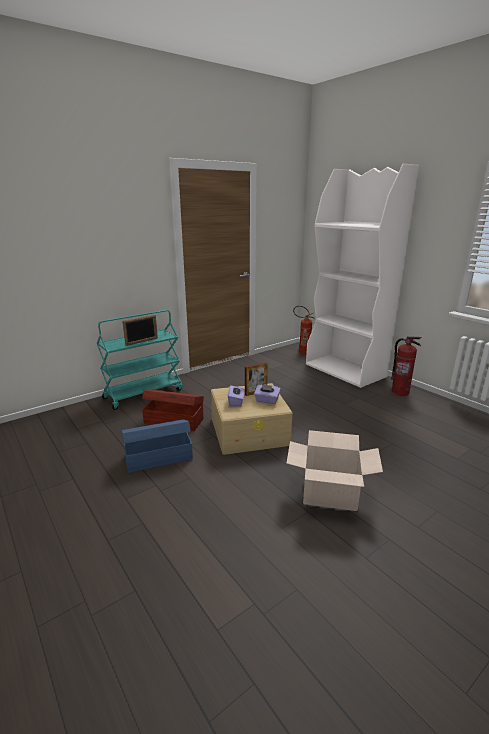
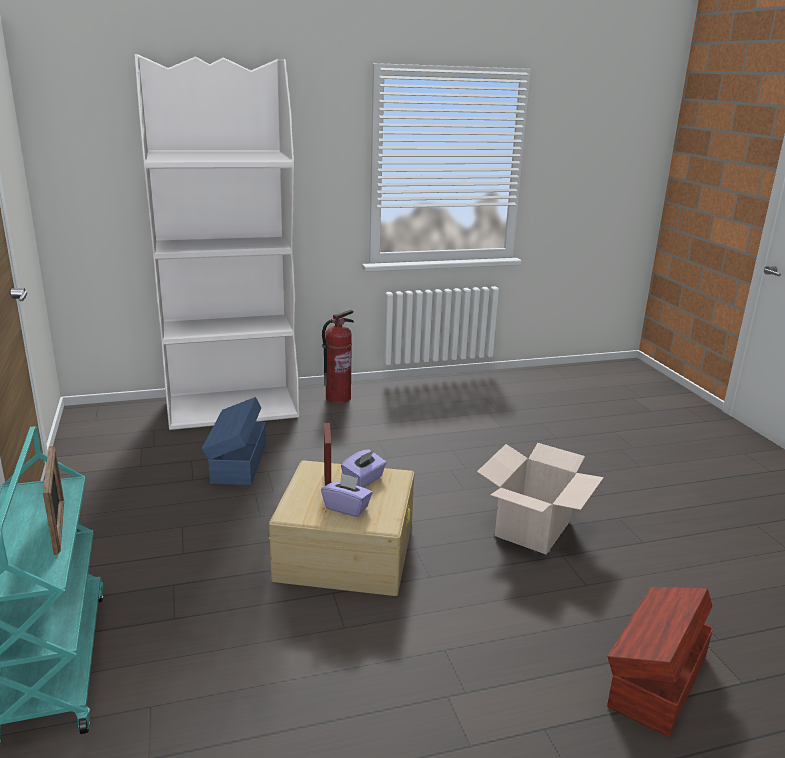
camera: 70 degrees left, 0 degrees up
(158, 457) = (359, 680): blue storage box -> blue storage box (238, 463)
(173, 420) = (234, 633): brown storage box -> brown storage box (655, 680)
(301, 352) = (114, 417): fire extinguisher -> none

